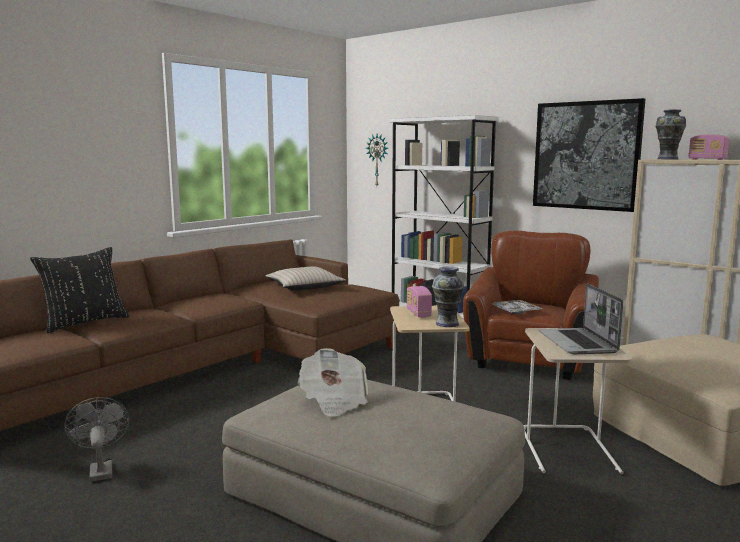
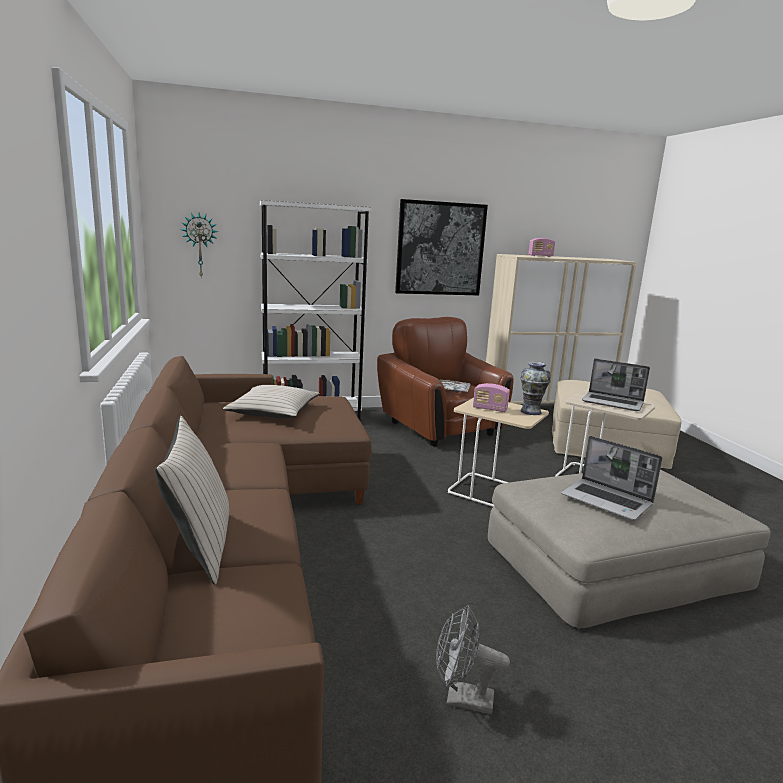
camera: 55 degrees left, 5 degrees up
(84, 323) = (199, 548): black pillow -> beige pillow
(333, 400) = (607, 501): newspaper -> laptop
(667, 159) = (522, 255): vase -> none

